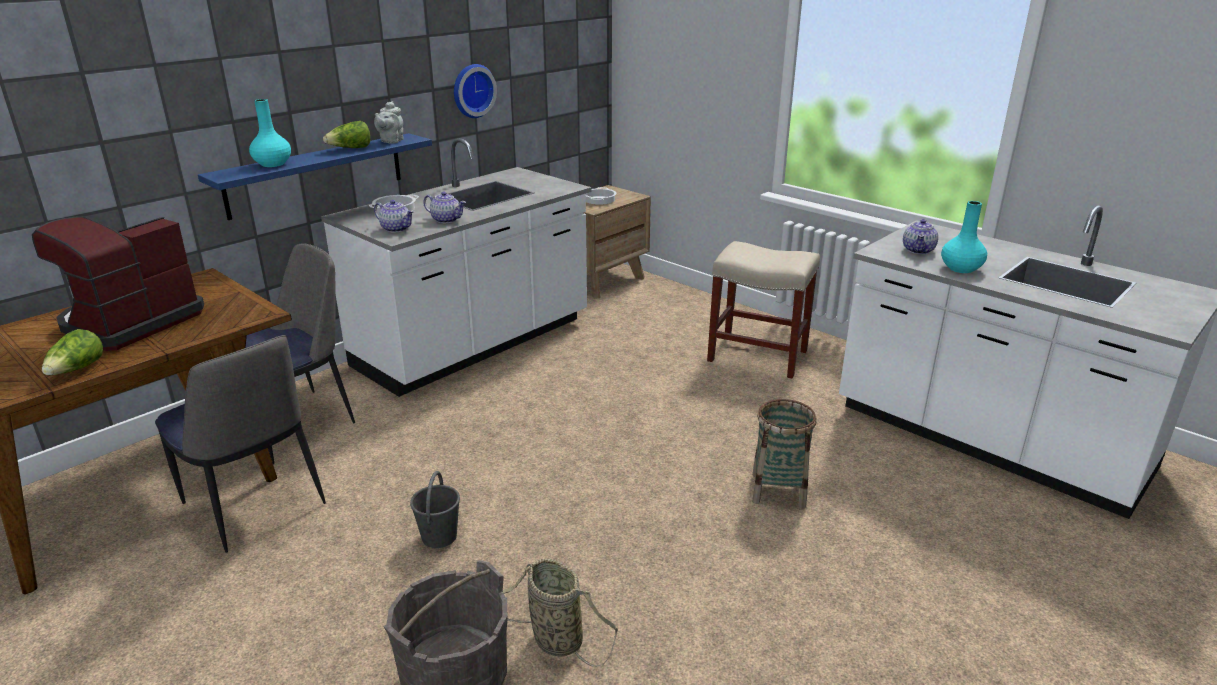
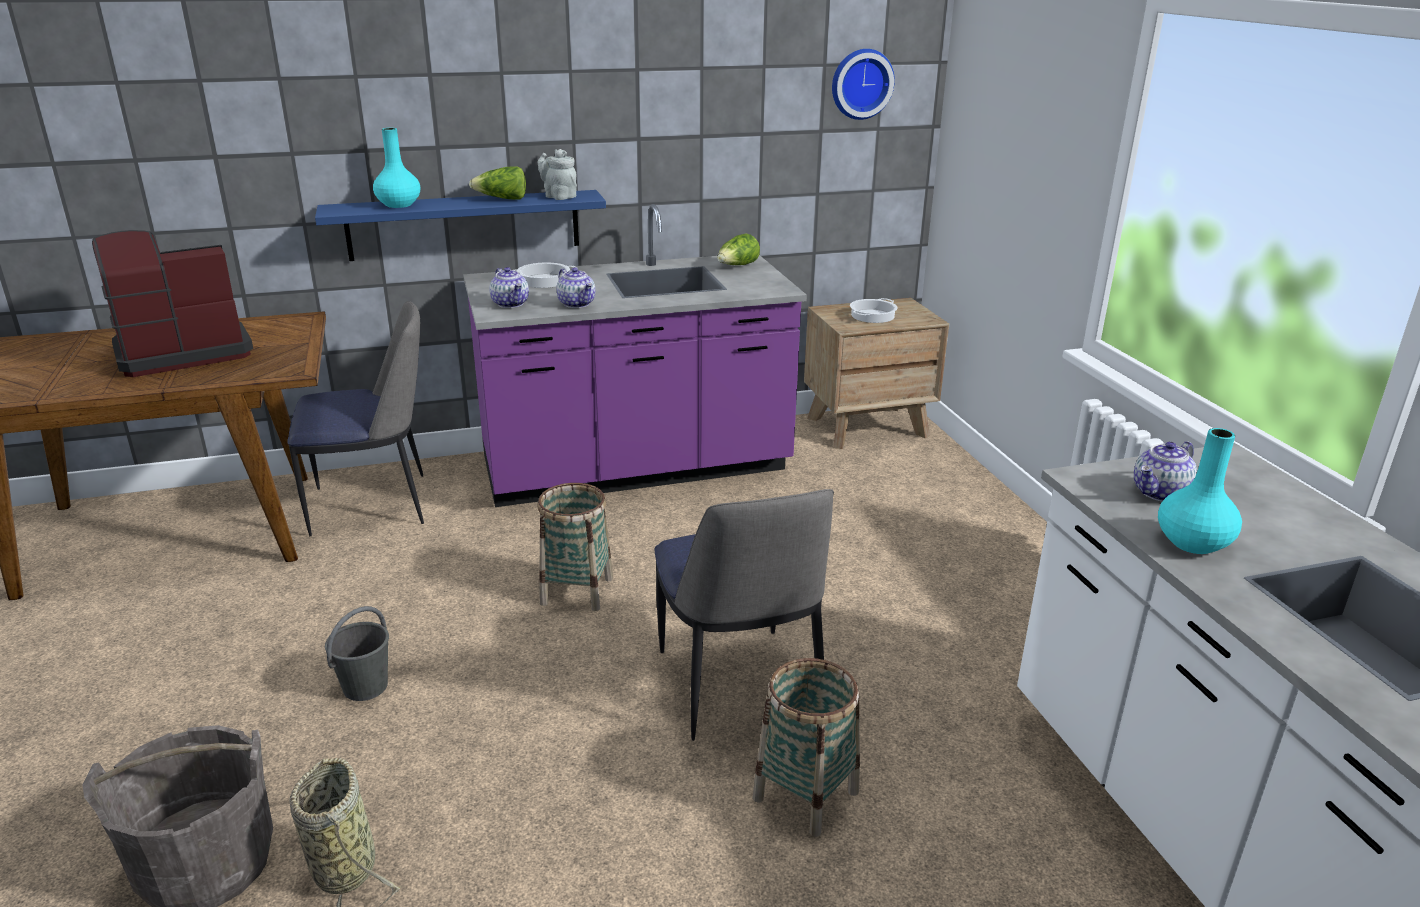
camera: 30 degrees right, 0 degrees up
(77, 370) = (80, 388): lettuce -> lettuce (737, 266)
(255, 506) = (248, 583): chair -> chair (739, 686)
(391, 141) = (558, 196): grey teapot -> grey teapot turned 90 degrees clockwise
(472, 90) = (697, 145): wall clock -> wall clock (860, 83)
(475, 344) = (635, 468): white counter -> purple counter
(521, 430) = (577, 591): none -> basket
(759, 356) = (980, 590): beige stool -> none

